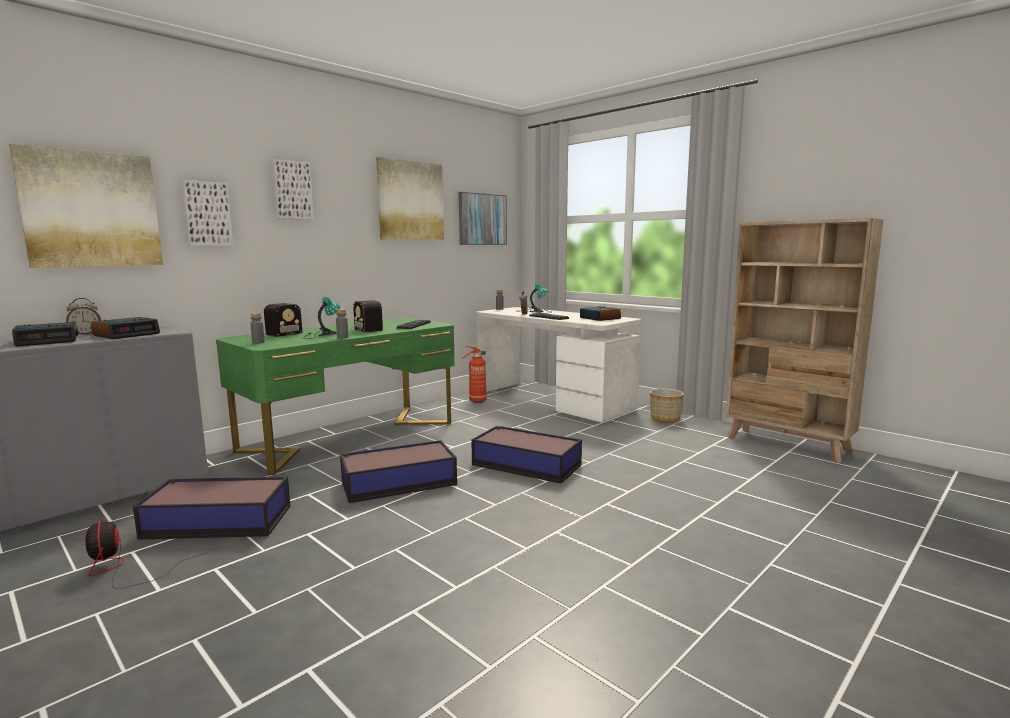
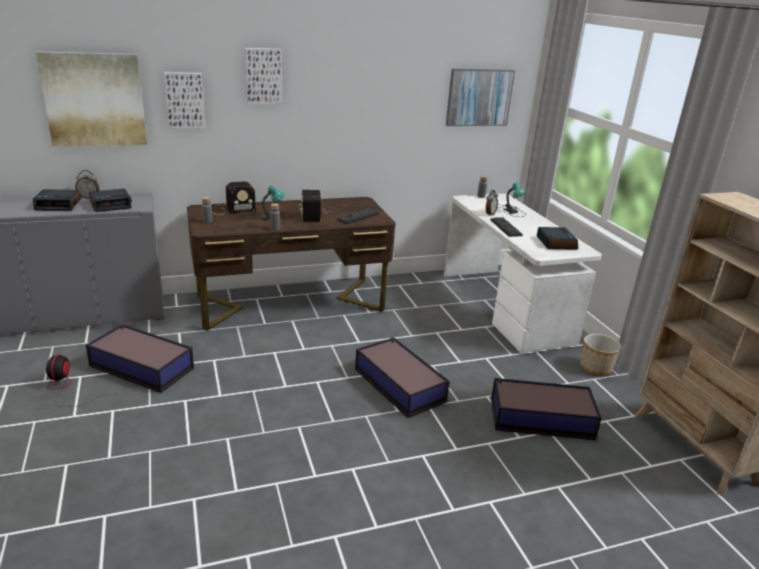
camera: 25 degrees right, 15 degrees up
(350, 436) = (291, 303): green desk -> brown desk
(397, 483) = (282, 370): storage box -> storage box (539, 418)
(410, 201) = (390, 80): picture -> none
(476, 401) = (431, 287): fire extinguisher -> none

